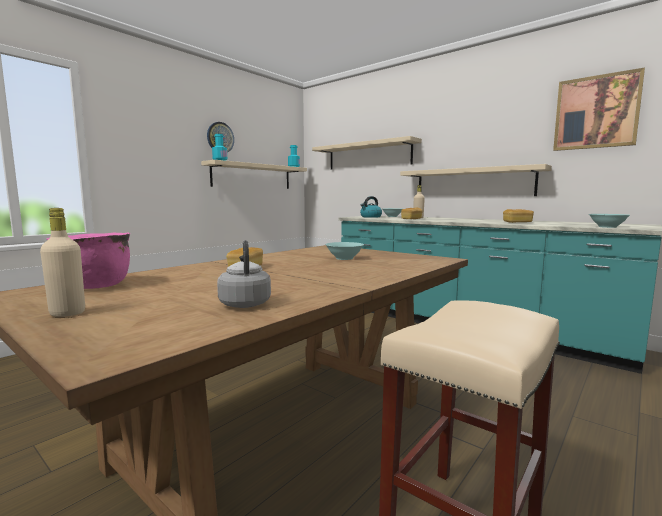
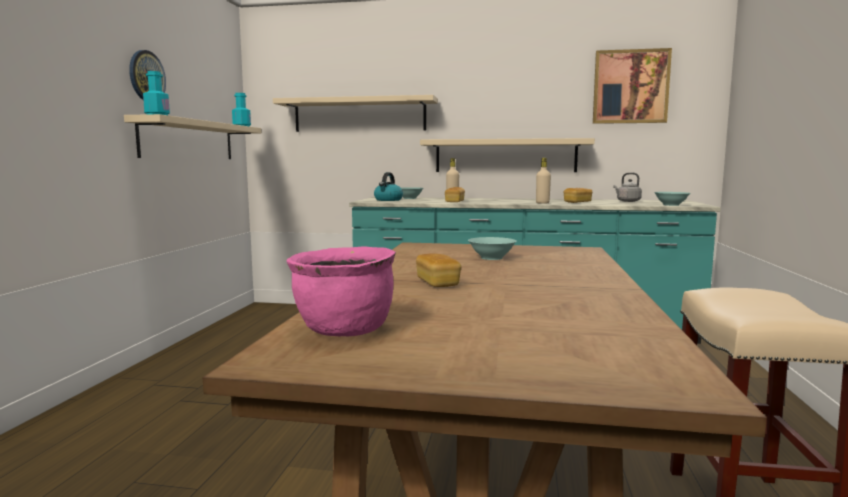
camera: 30 degrees left, 0 degrees up
(67, 313) = (465, 365): beige bottle -> beige bottle (542, 203)
(245, 303) = (594, 319): grey kettle -> grey kettle (627, 201)

